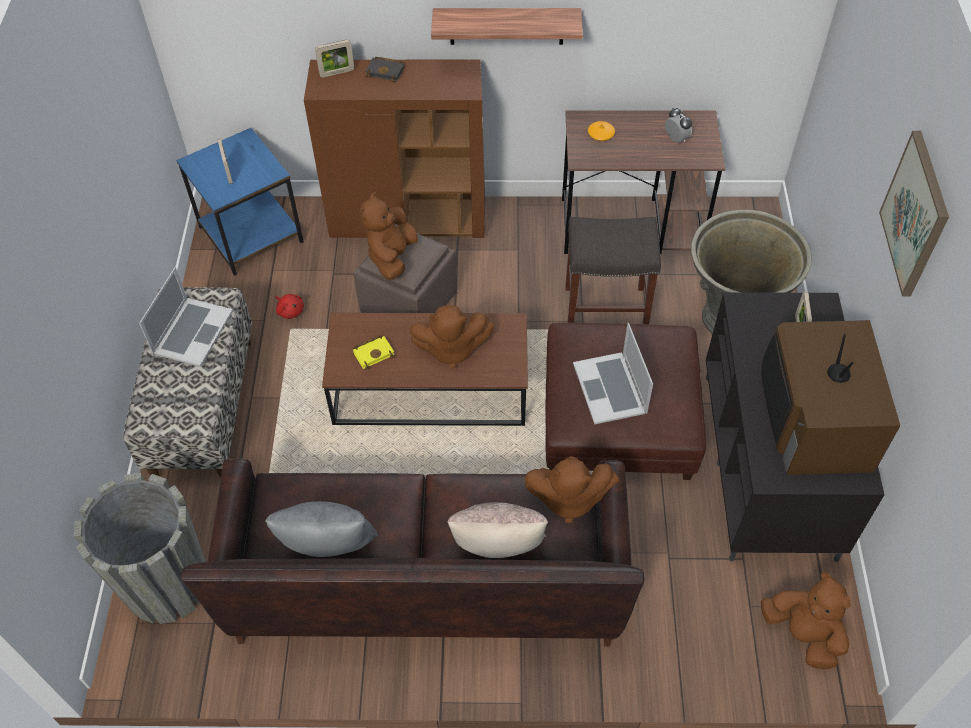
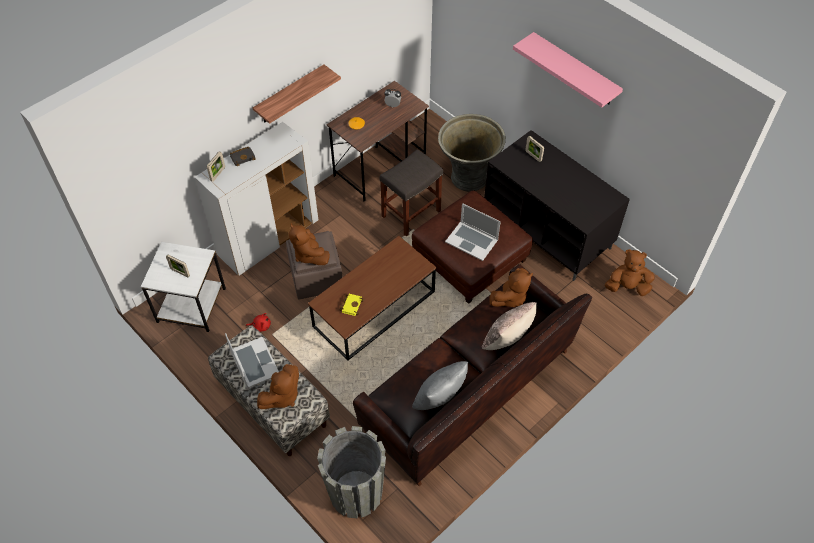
camera: 45 degrees left, 0 degrees up
(252, 234) = (192, 304): blue side table -> white side table
(409, 219) = (268, 238): brown cabinet -> white cabinet
(451, 349) = (384, 276): brown plush toy -> brown plush toy (282, 396)
(815, 422) = (578, 189): television -> none
(915, 214) = (575, 70): picture -> pink shelf

